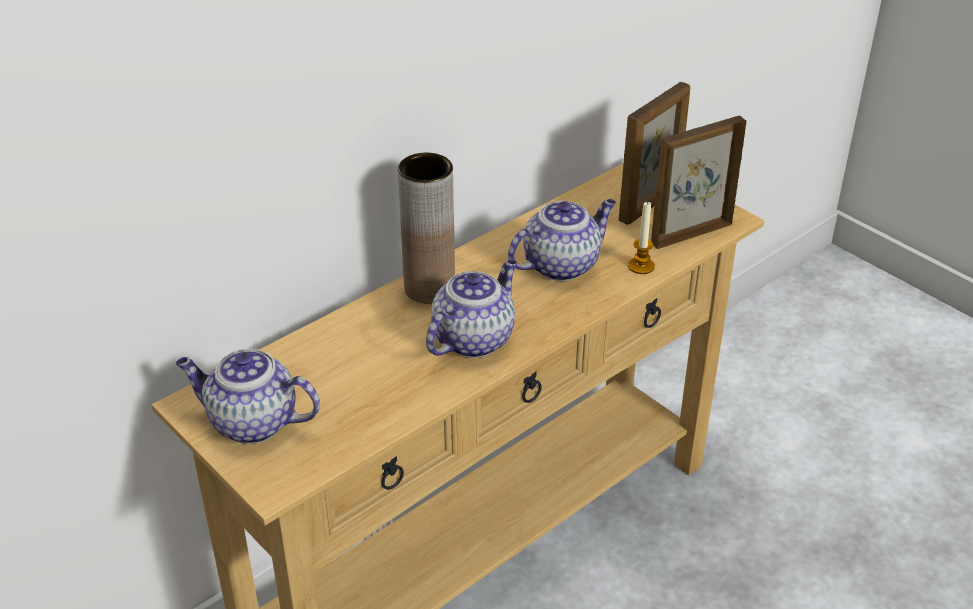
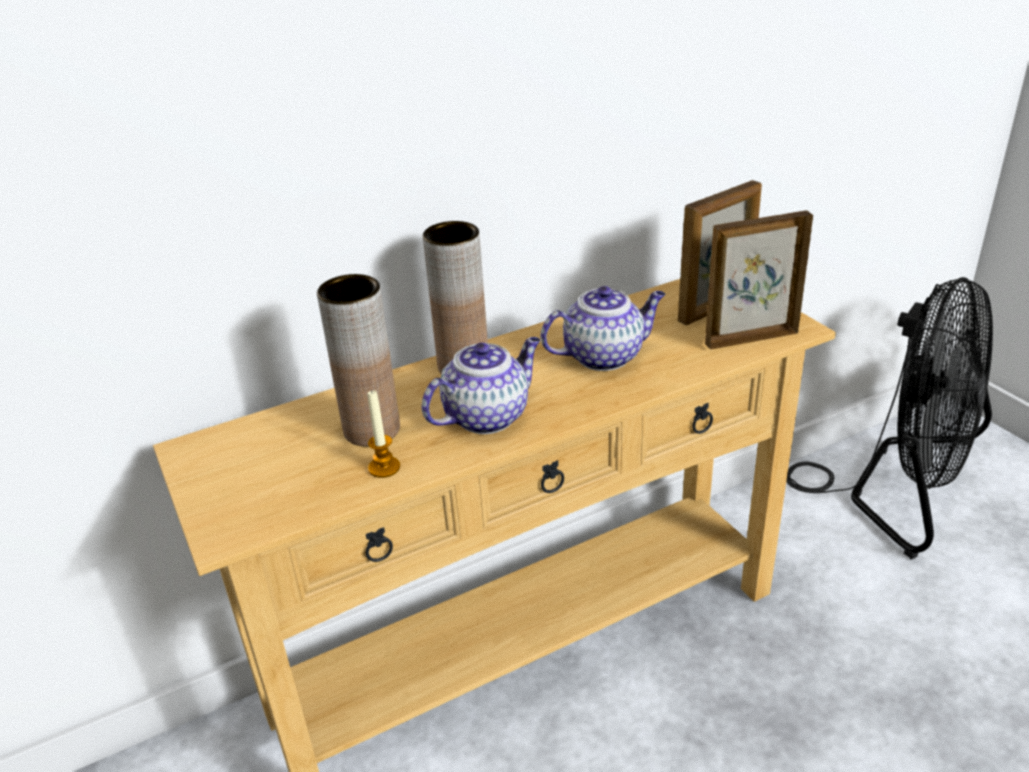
camera: 15 degrees right, 5 degrees down
(251, 423) = (233, 472): teapot -> none
(368, 364) = (372, 430): none -> brown vase
(641, 266) = (687, 364): candle -> candle (384, 467)
(799, 343) = (896, 485): none -> black fan

